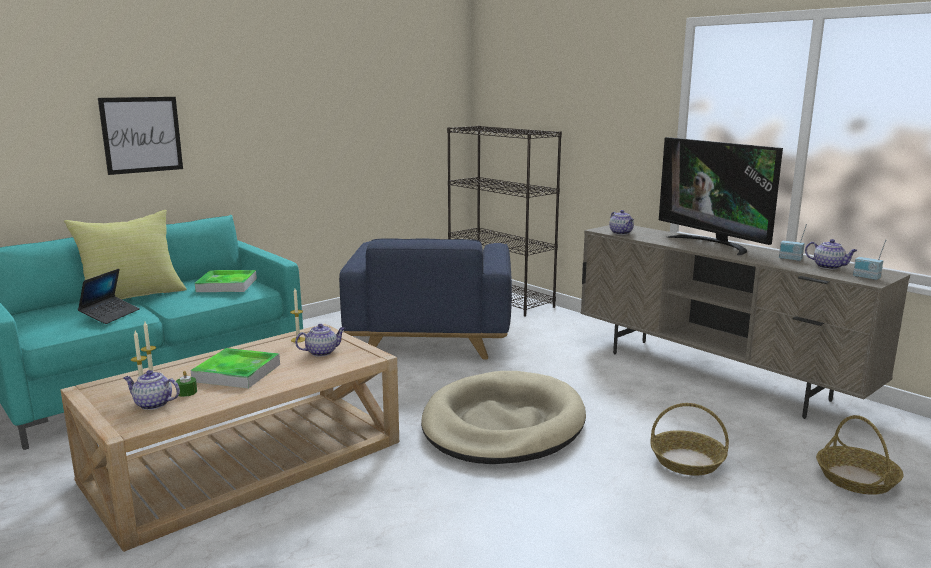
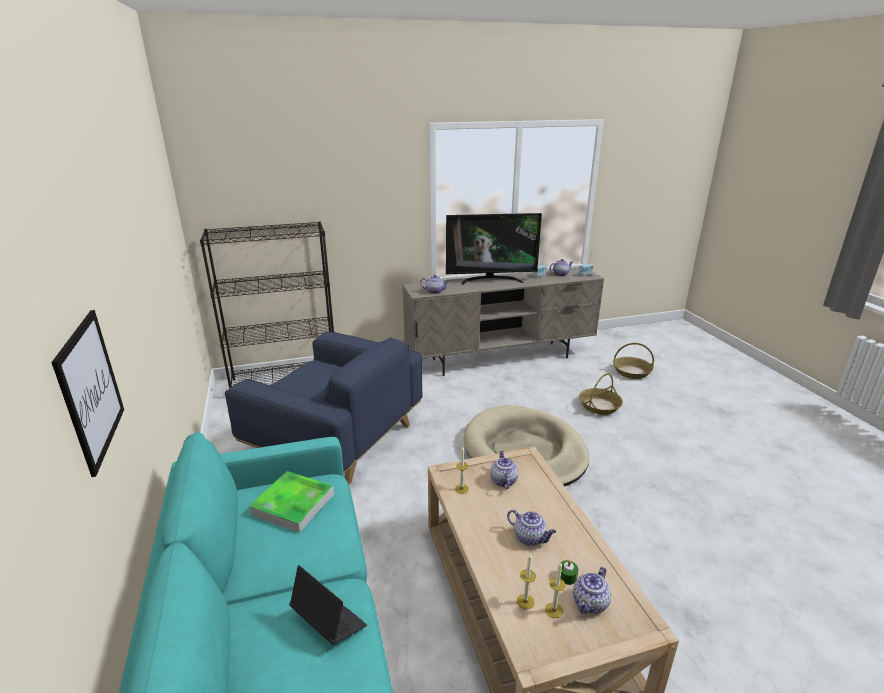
camera: 65 degrees left, 10 degrees up
(132, 295) = (252, 595): yellow pillow -> none
(237, 373) = (530, 538): tray -> teapot

